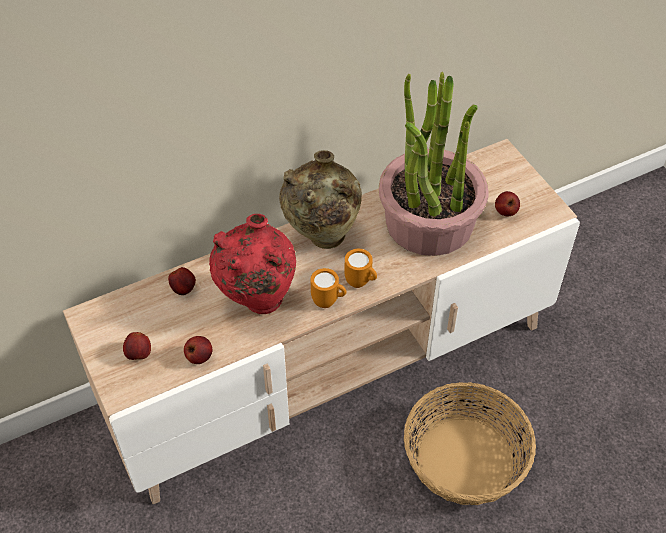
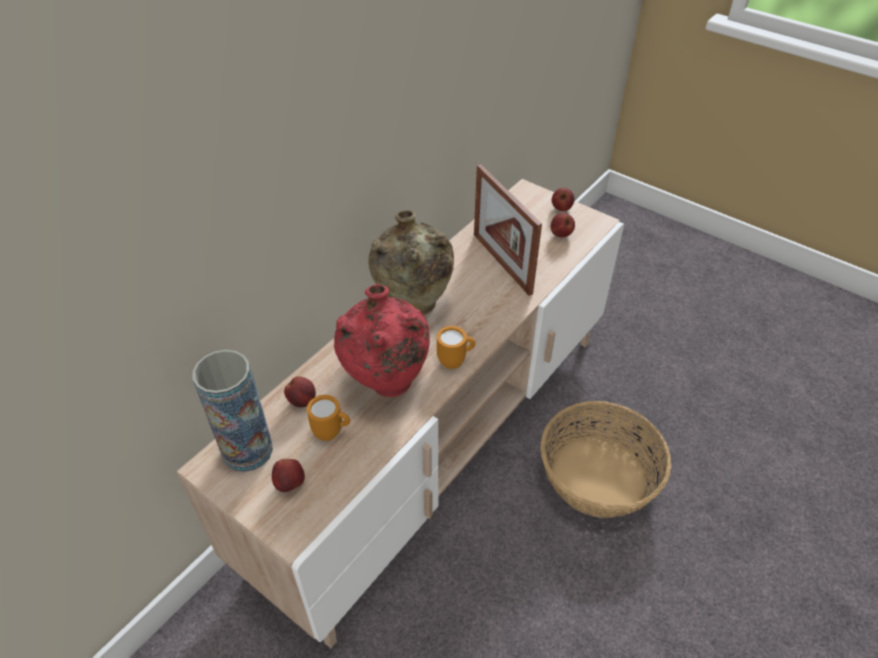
camera: 25 degrees left, 5 degrees down
(121, 314) = (247, 450): none -> vase
(199, 357) = (357, 461): apple -> apple (561, 208)
(361, 282) = (475, 334): orange mug -> orange mug (332, 433)
(429, 222) = (502, 263): potted plant -> picture frame

